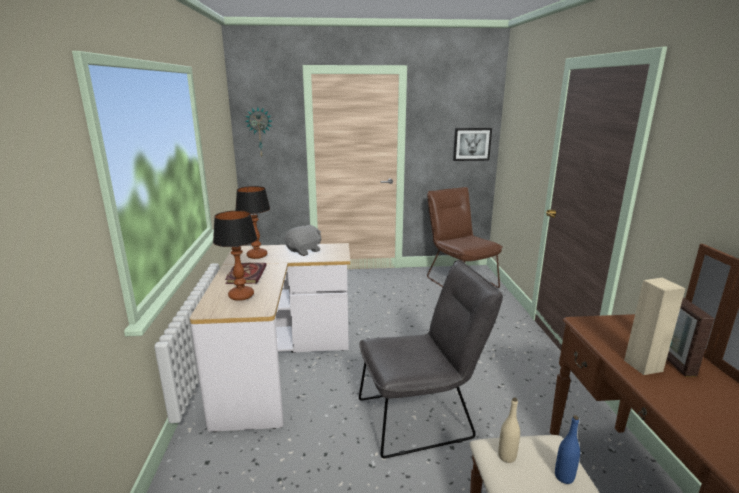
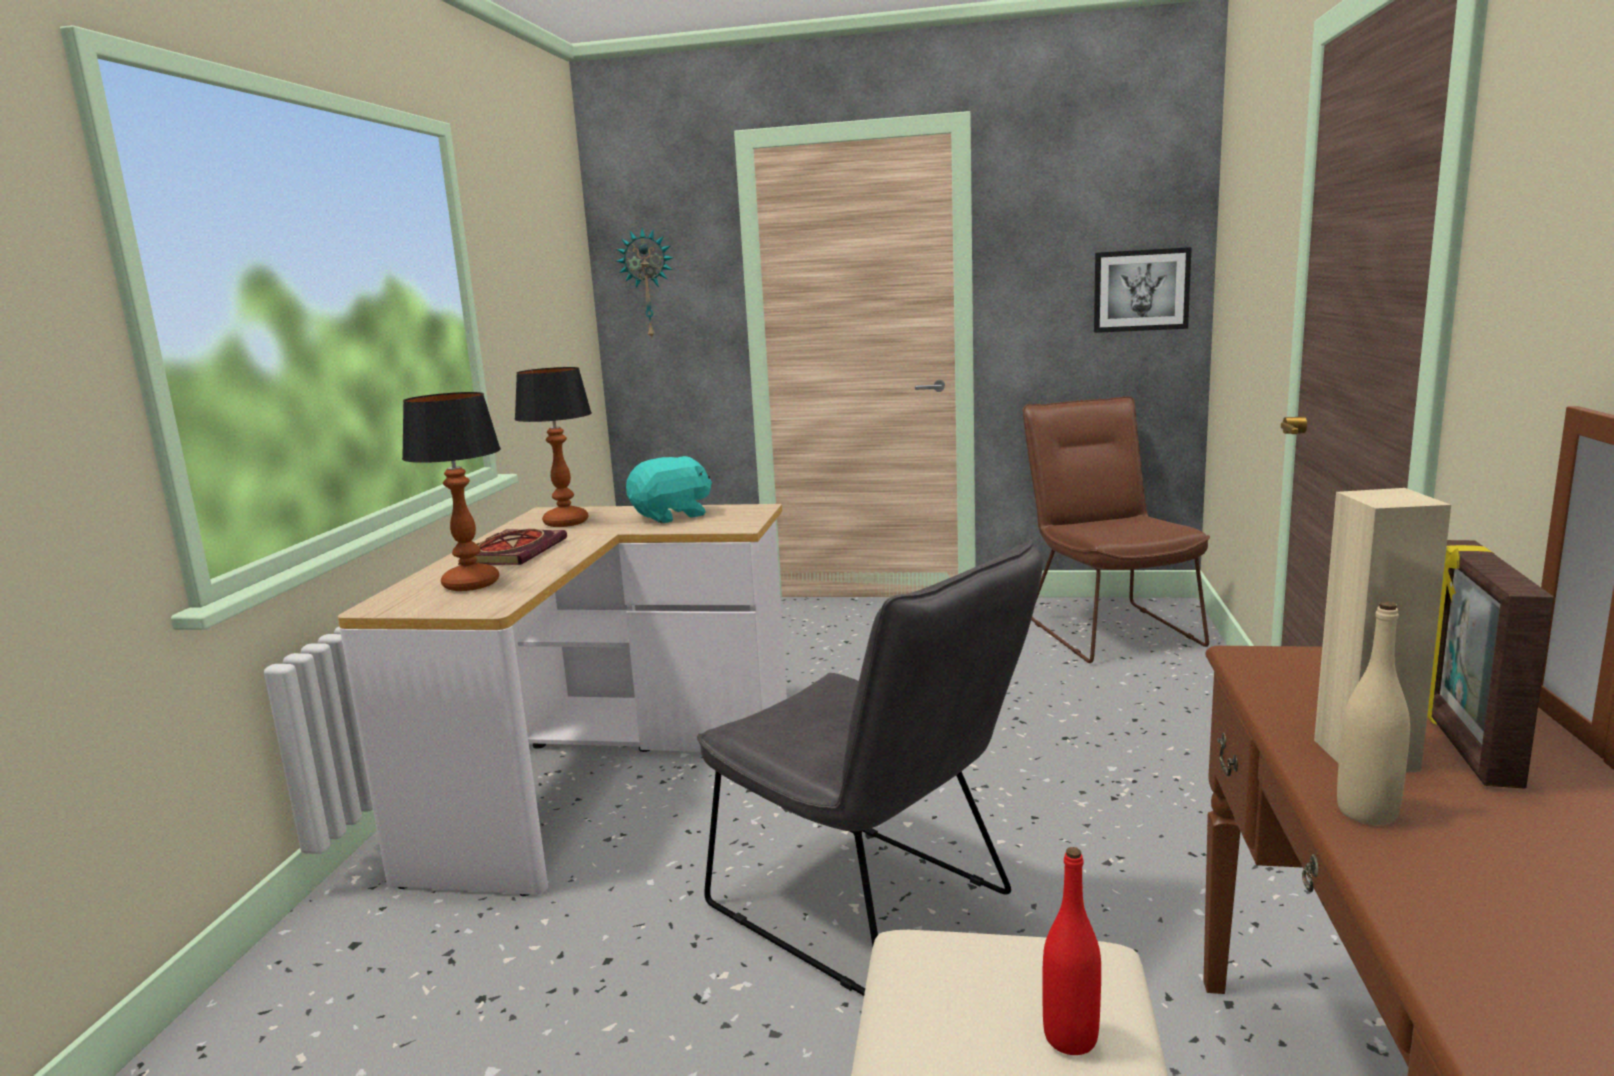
camera: 15 degrees right, 5 degrees down
(304, 251) = (672, 516): grey plush toy -> turquoise plush toy
(422, 417) = (873, 909): grey chair -> grey chair turned 45 degrees clockwise
(507, 456) = (938, 972): beige bottle -> beige bottle (1367, 812)
(564, 477) = (1070, 1037): blue bottle -> red bottle

